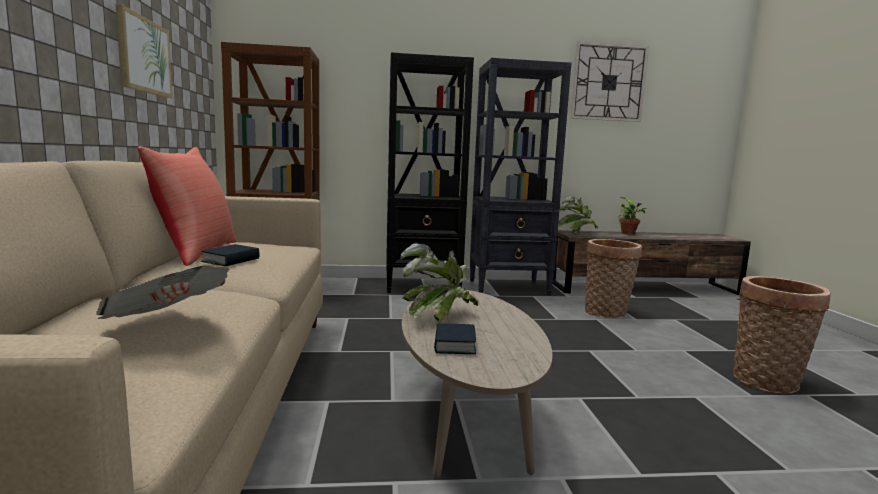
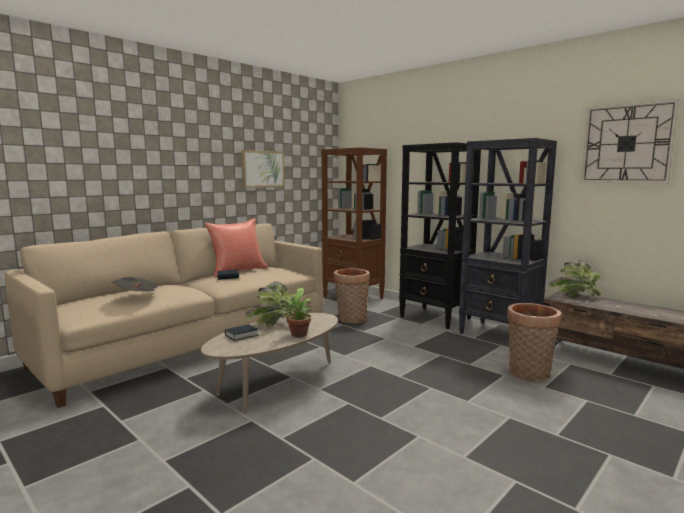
camera: 50 degrees right, 0 degrees up
(629, 233) = (638, 307): potted plant -> potted plant (298, 335)
(769, 383) = (508, 461): basket -> basket (351, 320)

